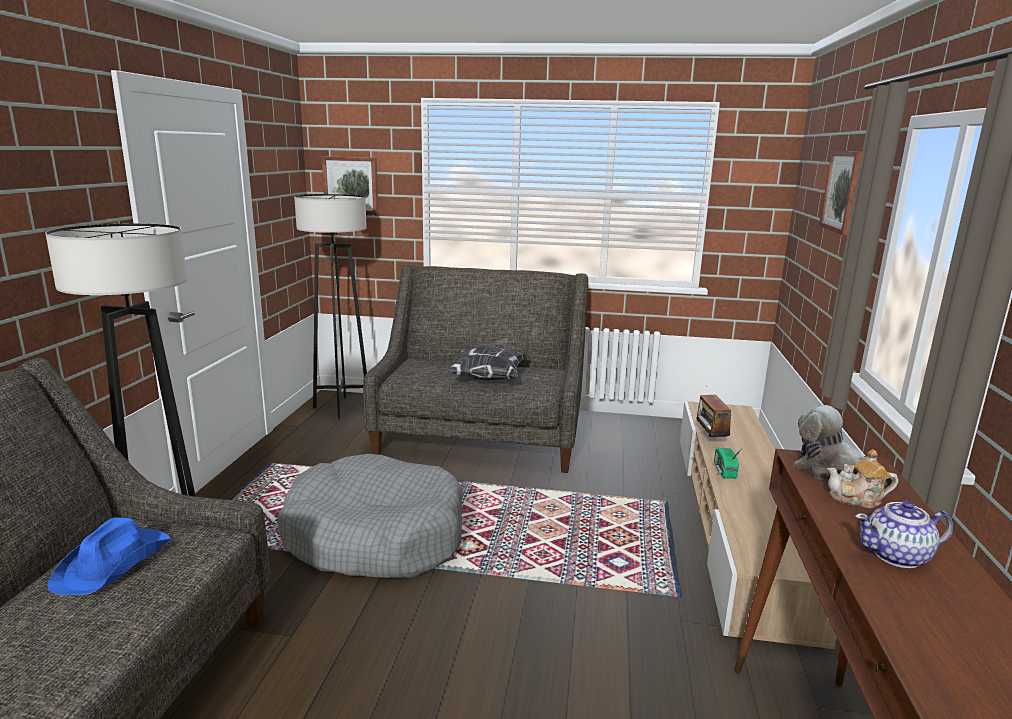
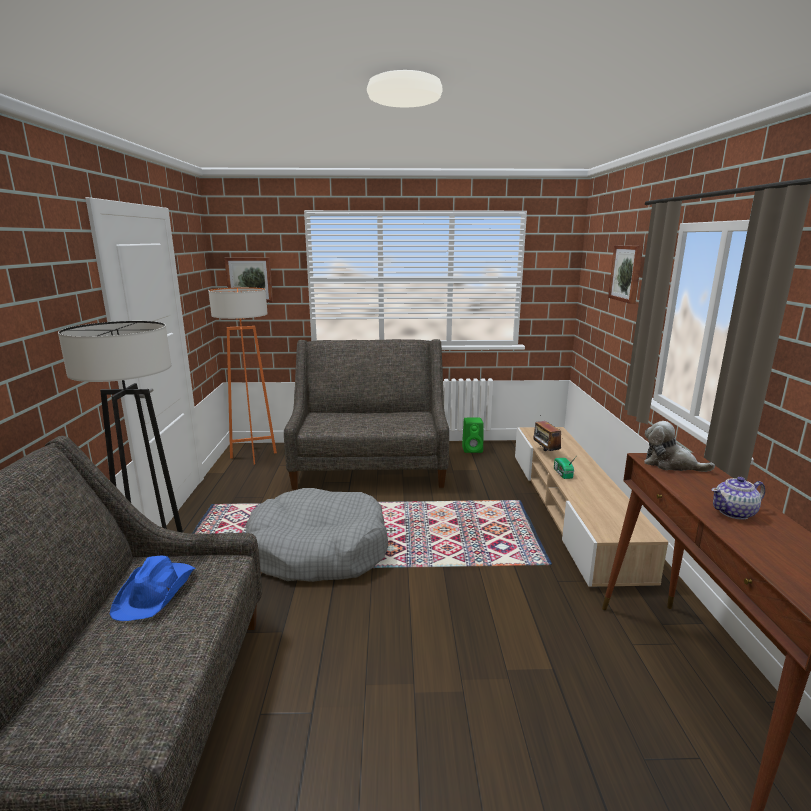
camera: 10 degrees left, 0 degrees up
(342, 407) = (253, 455): grey floor lamp -> orange floor lamp
(487, 378) = (377, 423): pillow -> none
(625, 426) = (473, 449): none -> green speaker
(857, 499) = (693, 480): teapot -> none

